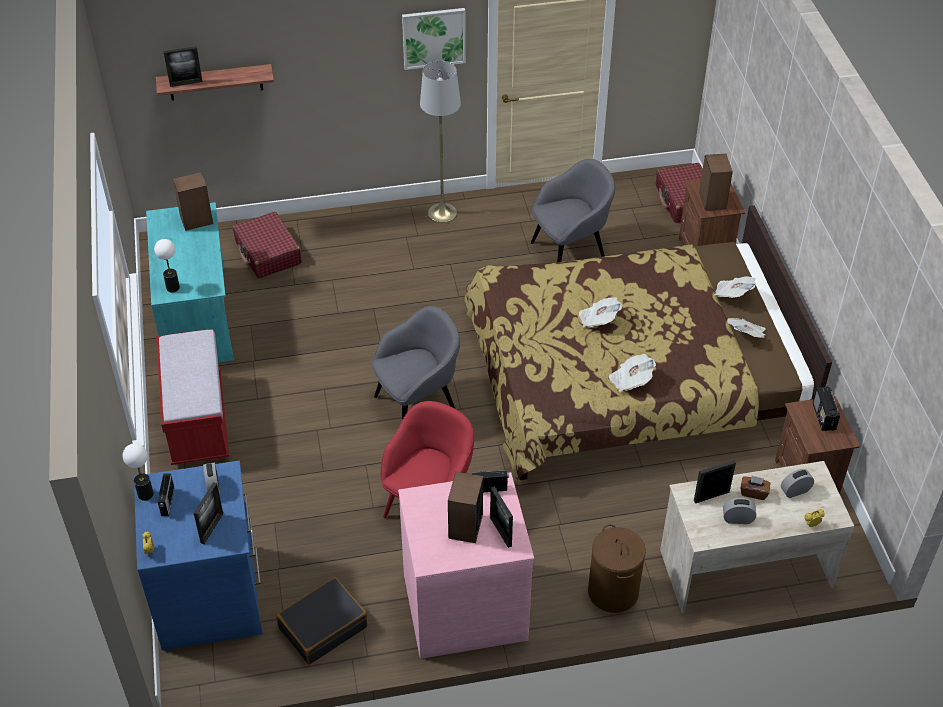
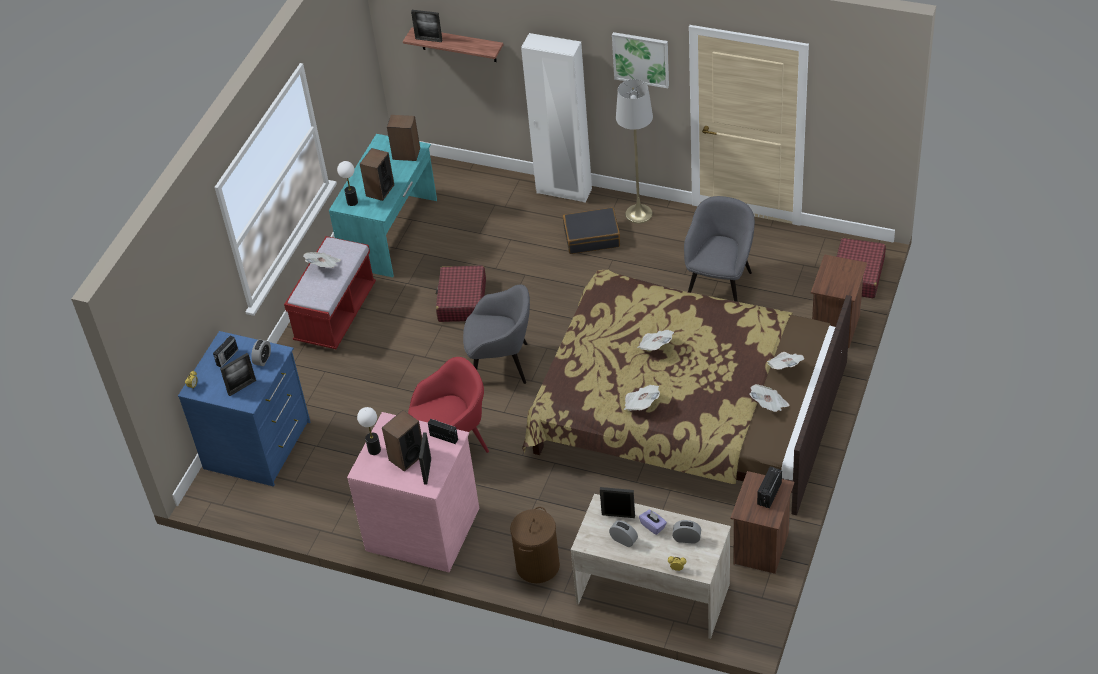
camera: 35 degrees right, 0 degrees up
(145, 494) = (217, 346): table lamp -> table lamp (374, 450)
(180, 367) = (324, 266): none -> newspaper
(268, 253) = (477, 200): red suitcase -> red suitcase (462, 301)
(323, 627) = (316, 499): black suitcase -> black suitcase (592, 237)
(351, 216) = (564, 191): none -> white wardrobe
(570, 250) = (719, 283): grey armchair -> grey armchair turned 75 degrees counterclockwise
(712, 201) = (833, 280): speaker -> speaker (380, 190)
(753, 492) = (653, 526): brown tissue box -> purple tissue box

